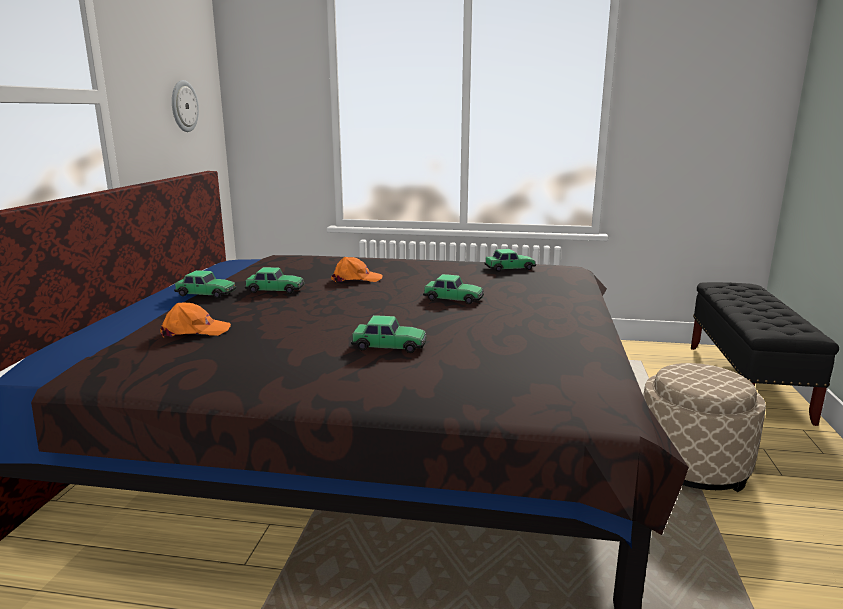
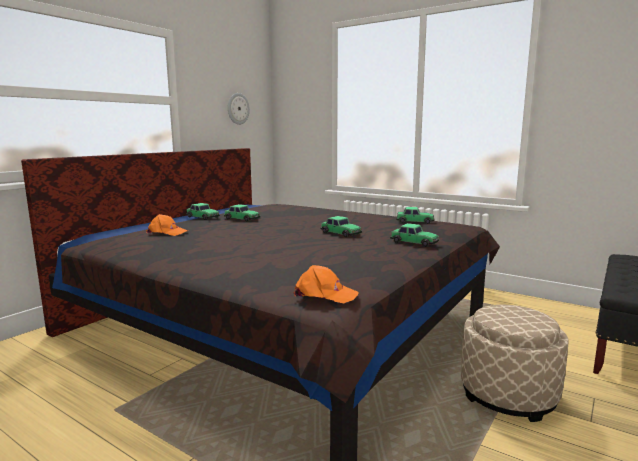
camera: 25 degrees right, 5 degrees down
(355, 279) = (298, 218): orange cap -> orange cap (324, 294)
(389, 345) = (254, 251): toy car -> toy car (414, 242)

